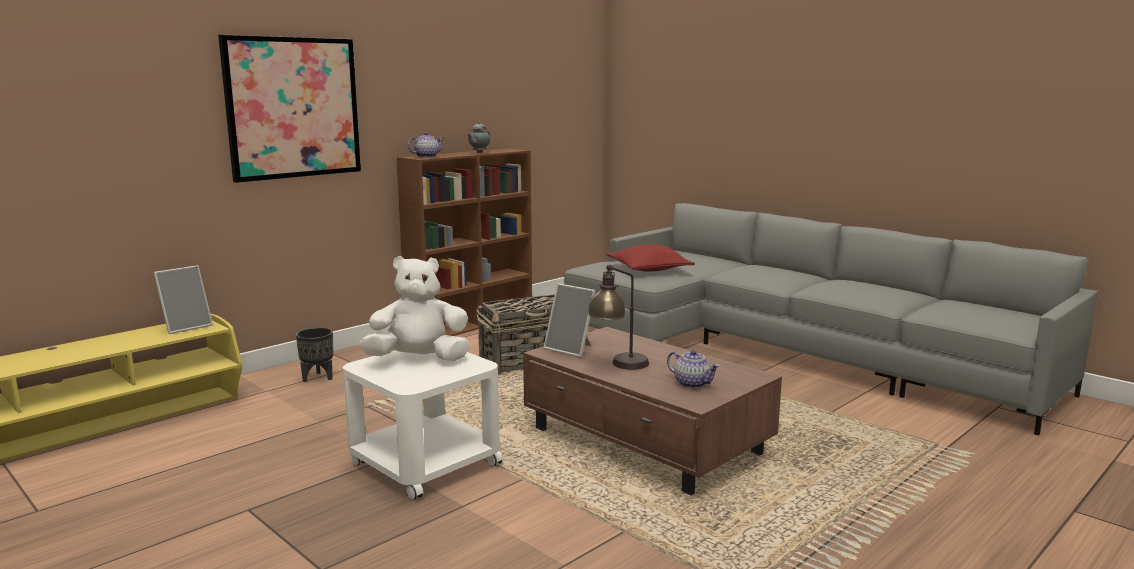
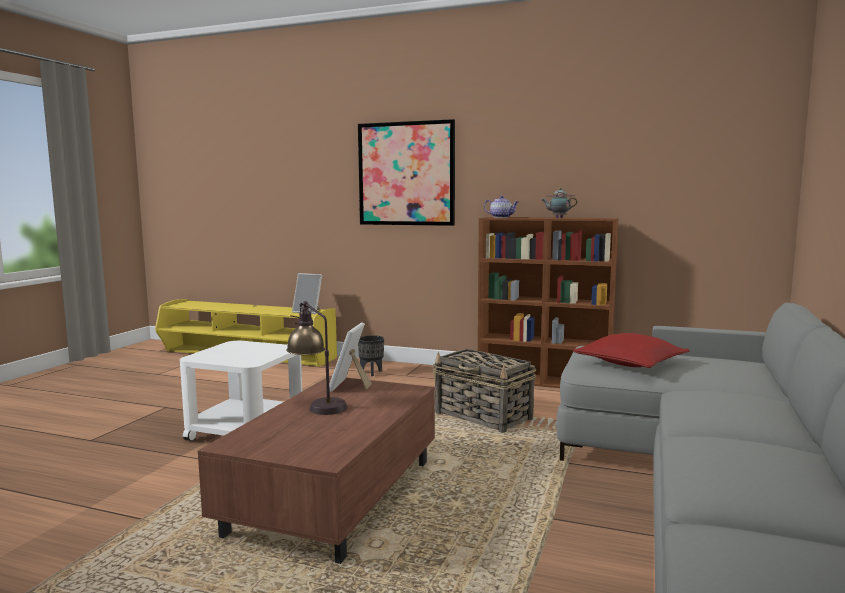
camera: 65 degrees right, 5 degrees down
(419, 359) = (254, 350): white plush toy -> none
(692, 383) = (283, 436): teapot -> none

